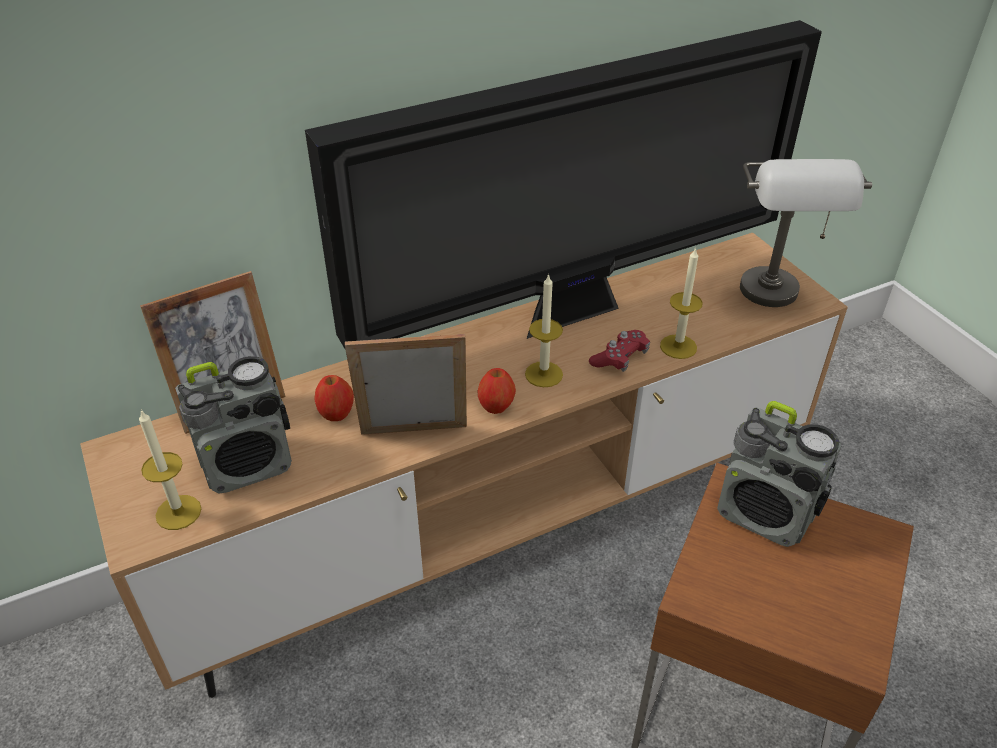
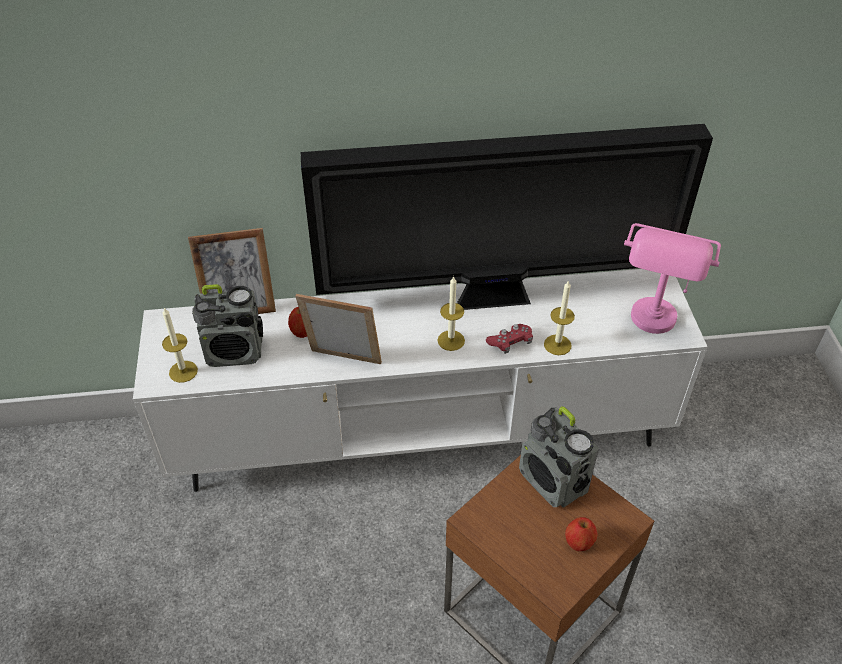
camera: 20 degrees right, 5 degrees up
(496, 407) = (407, 355): apple -> apple (578, 543)
(496, 530) = (420, 437): brown tv stand -> white tv stand
(775, 302) = (652, 328): grey table lamp -> pink table lamp

